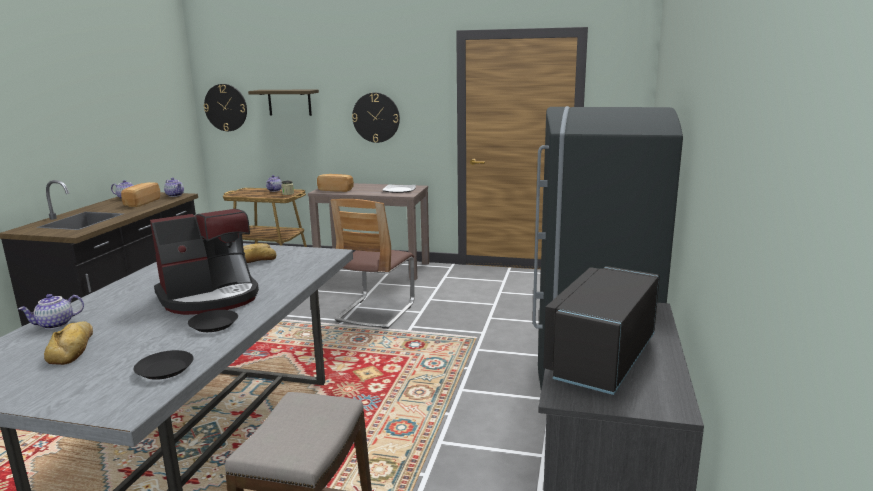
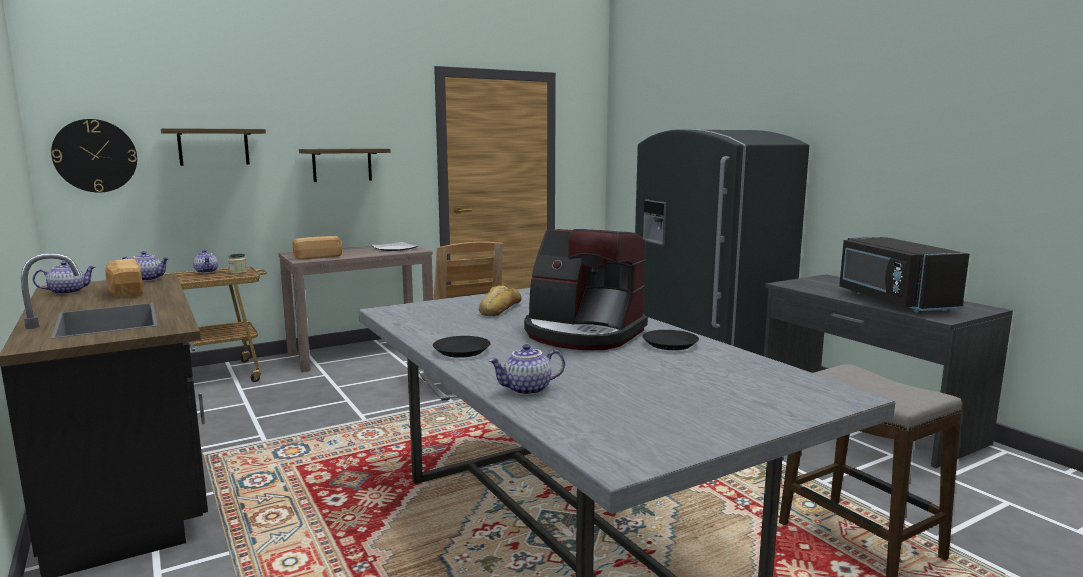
camera: 45 degrees left, 5 degrees down
(55, 325) = (527, 390): teapot -> teapot turned 60 degrees clockwise
(74, 348) = (631, 392): bread -> none
(165, 369) = (761, 372): black plate -> black plate (461, 351)
(210, 297) = (582, 334): coffee machine -> coffee machine turned 105 degrees clockwise
(376, 117) = (342, 165): wall clock -> shelf

